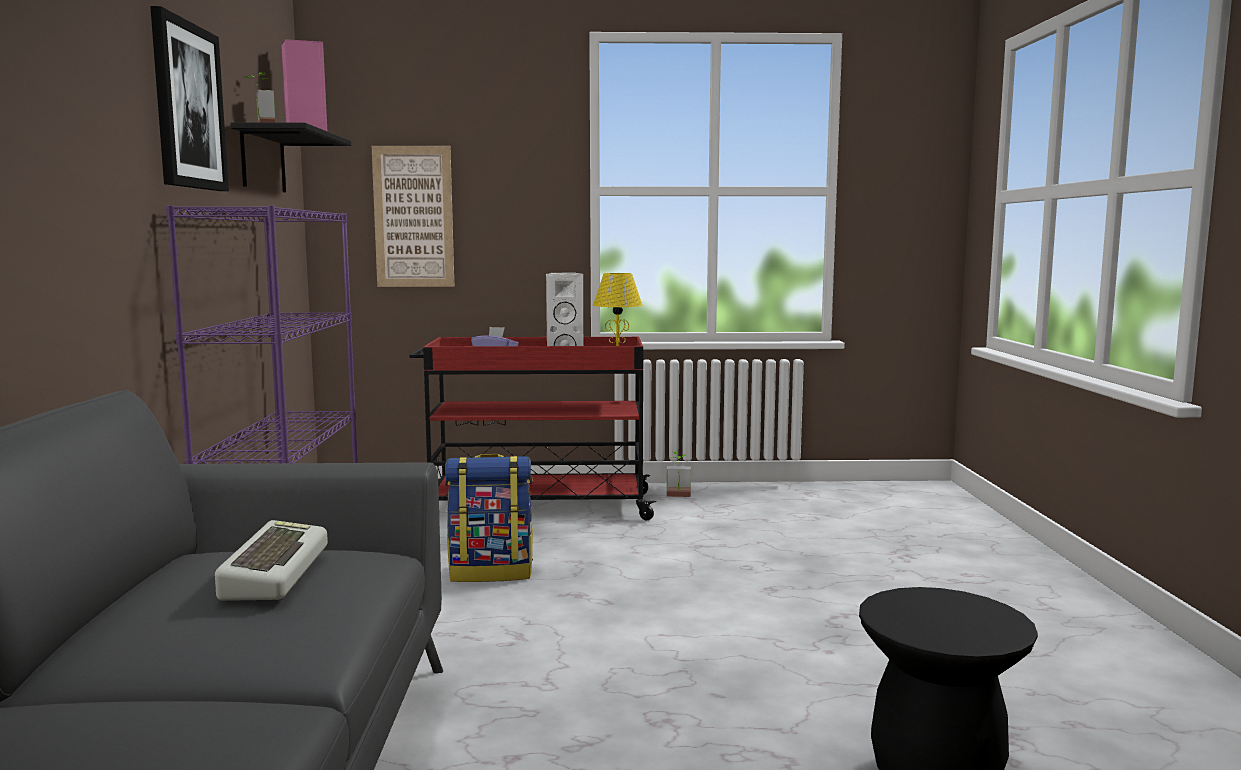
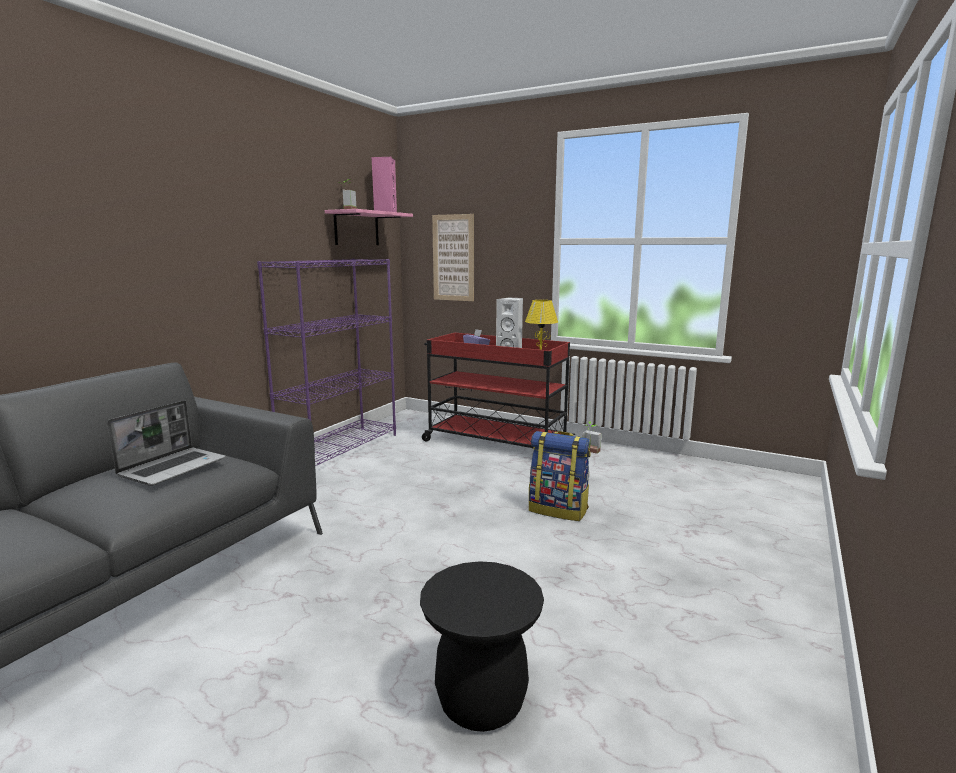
camera: 30 degrees right, 5 degrees up
(188, 106) = (283, 205): picture -> none
(263, 161) = (356, 228): black shelf -> pink shelf
(272, 571) = (173, 467): keyboard -> laptop
(492, 572) = (418, 480): backpack -> backpack (559, 510)

